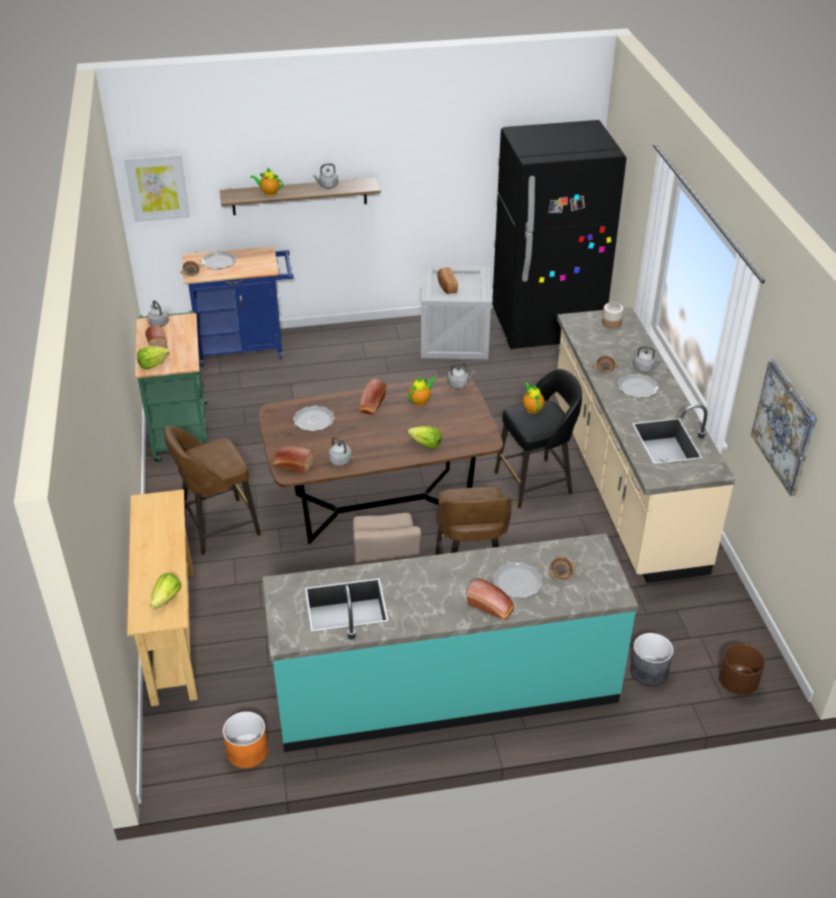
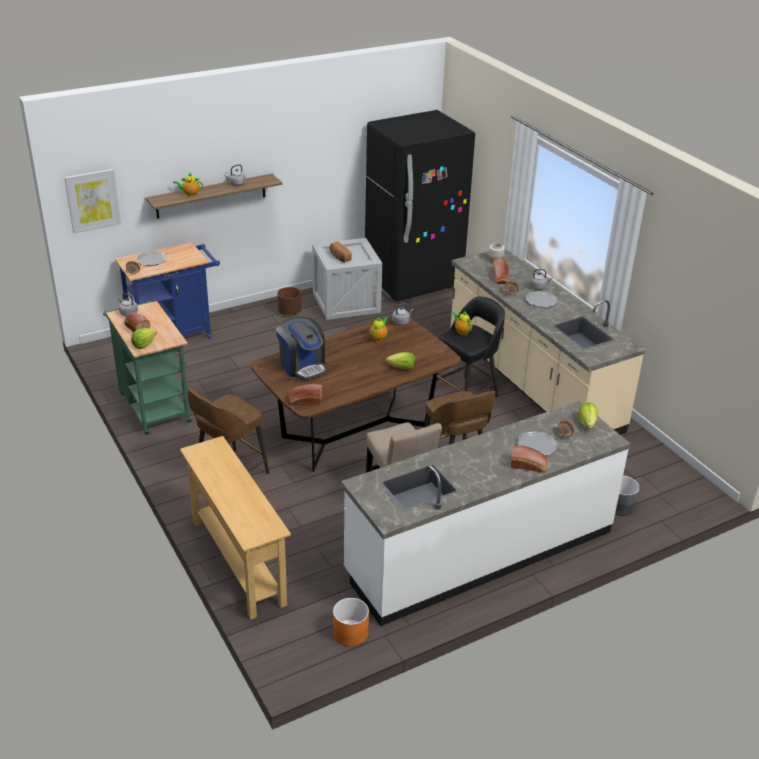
camera: 20 degrees left, 5 degrees down
(166, 599) = (261, 518): lettuce -> lettuce (587, 423)
(314, 420) = (302, 366): plate -> coffee machine
(341, 461) = (343, 391): grey kettle -> none
(372, 405) = (342, 347): bread -> bread (500, 278)
(445, 689) = (480, 552): turquoise counter -> white counter
(737, 683) = (683, 500): brown planter -> brown planter (289, 312)
(784, 426) = (682, 299): picture -> none

